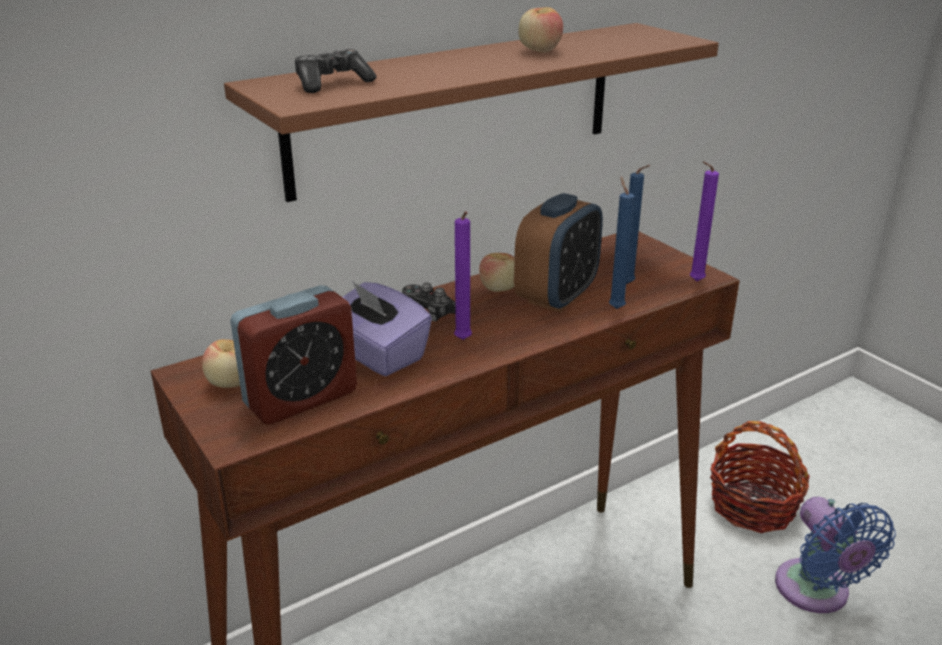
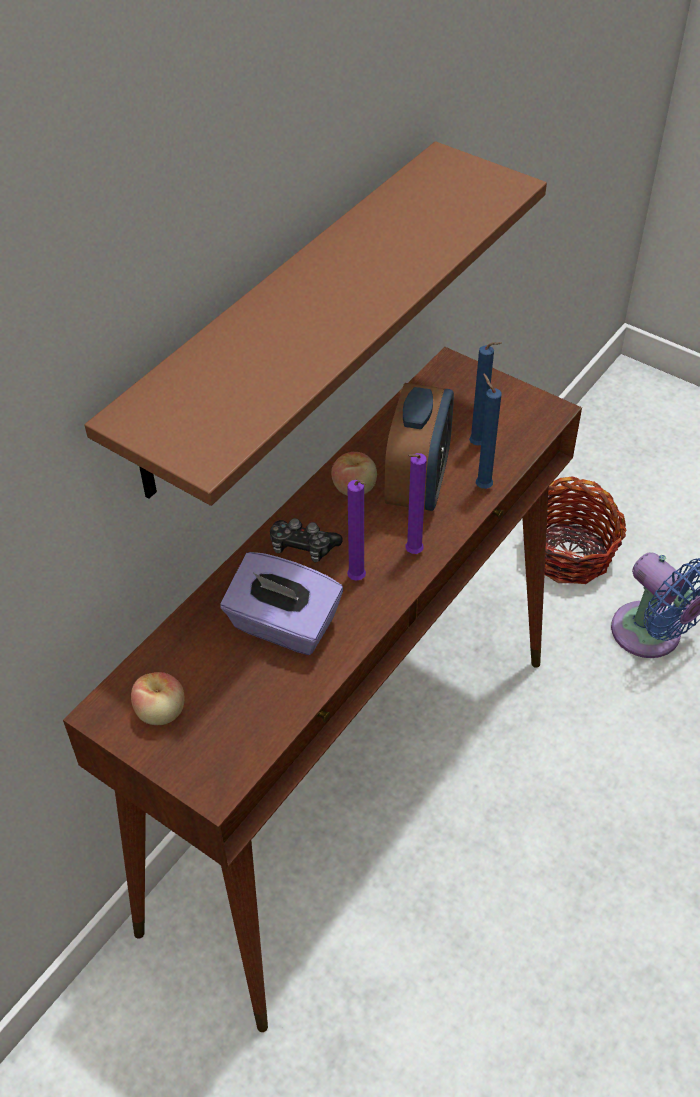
camera: 20 degrees left, 20 degrees up
(301, 398) = (244, 710): alarm clock -> none
(332, 84) = (209, 399): game controller -> none
(539, 51) = (376, 253): apple -> none
(694, 281) = (540, 423): purple candle -> purple candle (411, 553)

